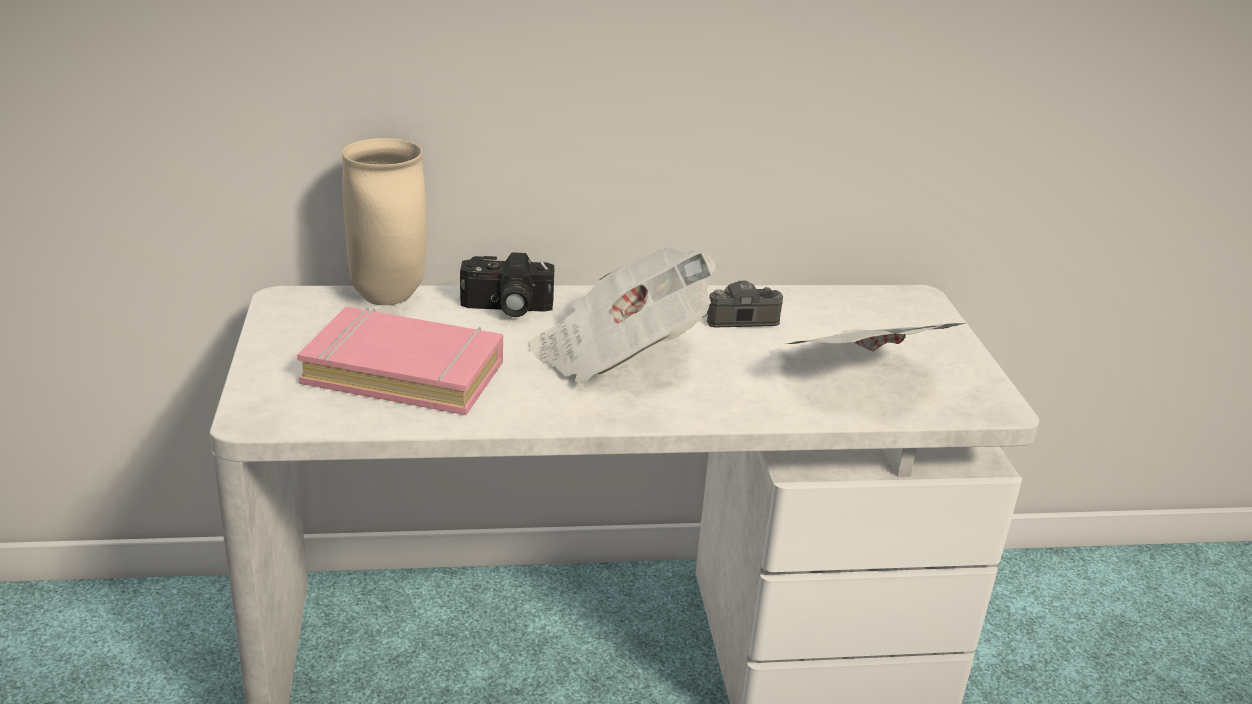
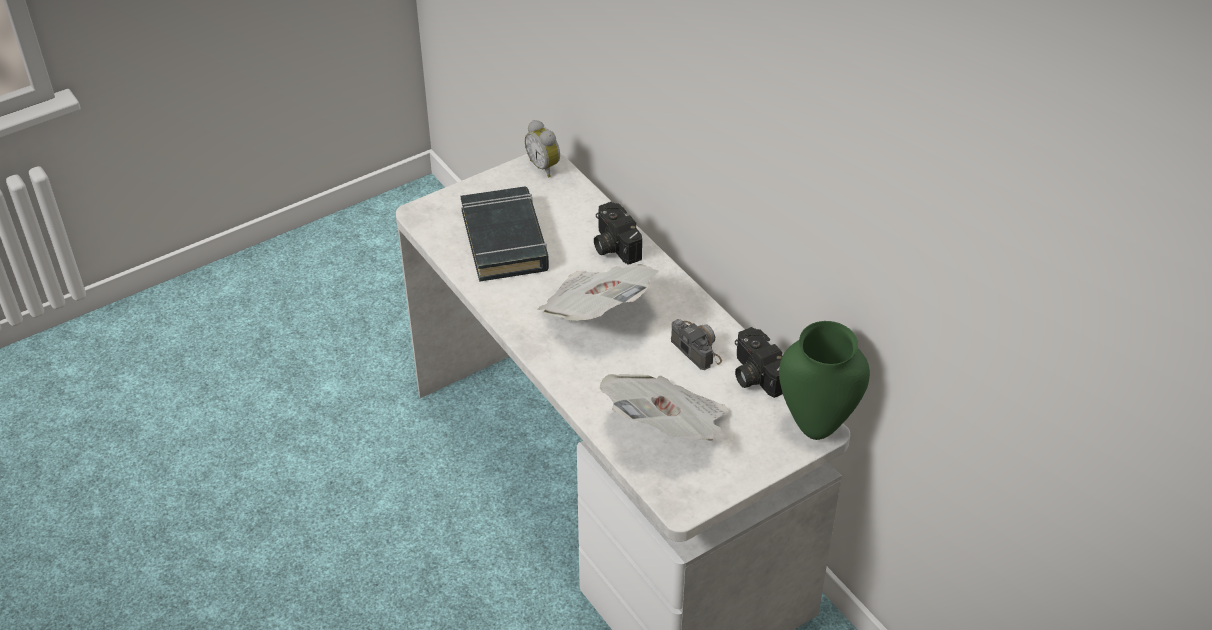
camera: 65 degrees right, 15 degrees up
(296, 302) = (545, 166): none -> alarm clock
(390, 297) = (583, 196): beige vase -> none
(405, 372) = (505, 240): pink book -> black book
(809, 302) = (754, 375): none -> camera
(911, 296) = (816, 425): none -> green vase

